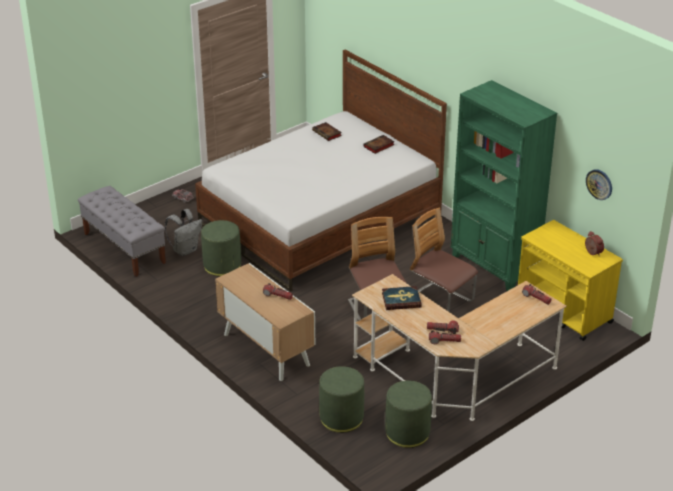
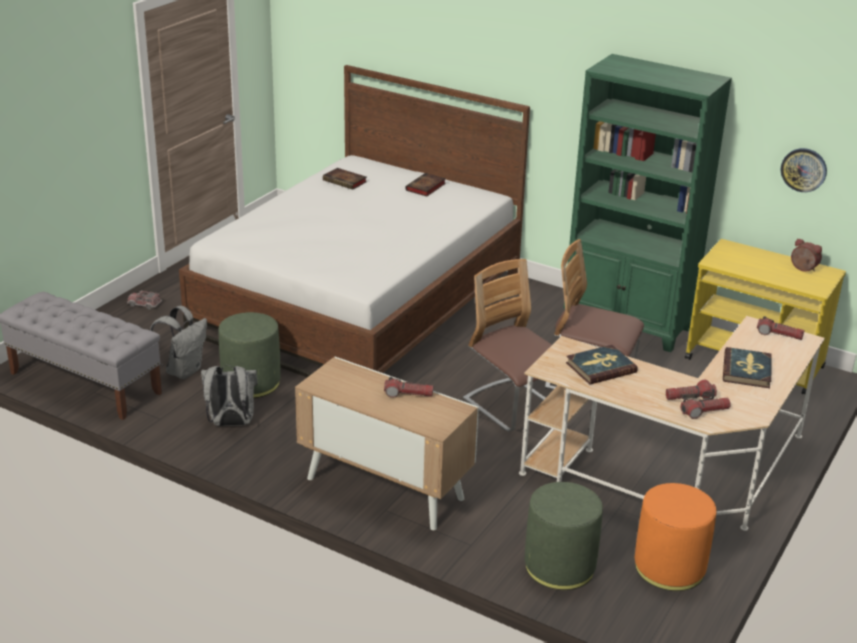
camera: 20 degrees left, 5 degrees down
(196, 290) = (230, 423): none -> grey backpack
(407, 432) = (669, 567): green ottoman -> orange ottoman
(494, 319) = (747, 370): none -> book

